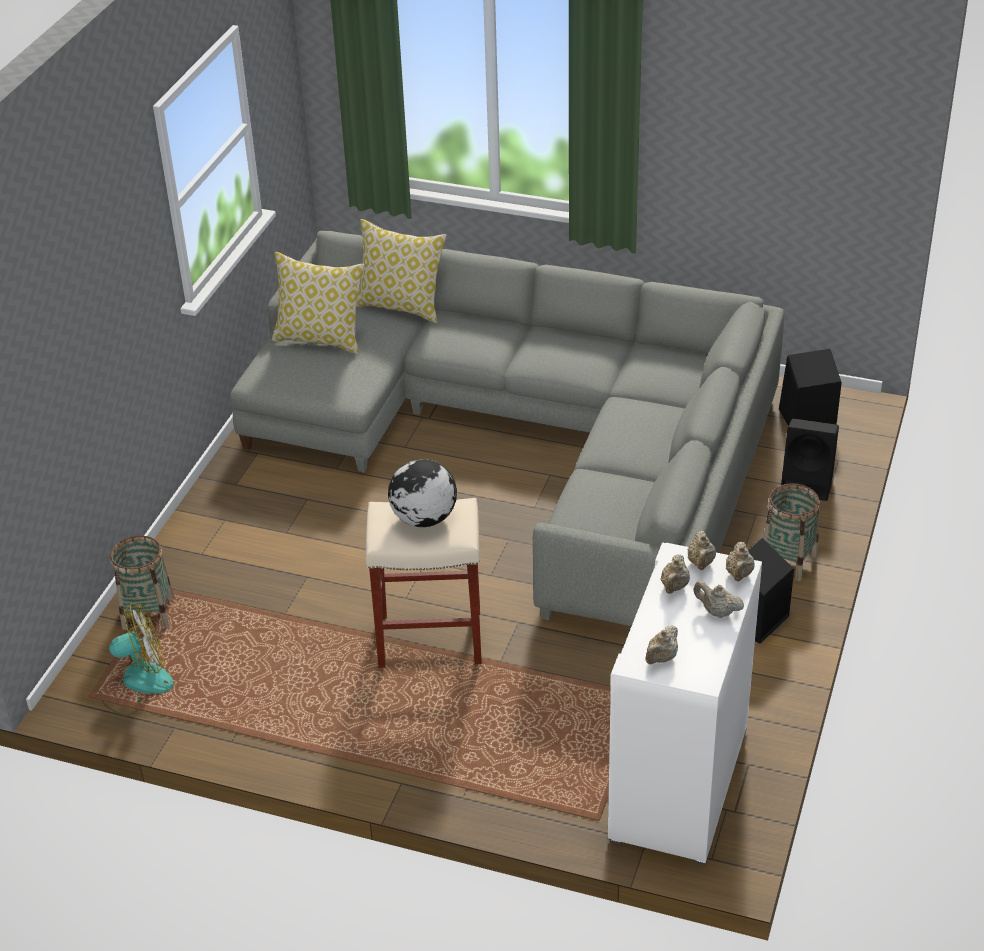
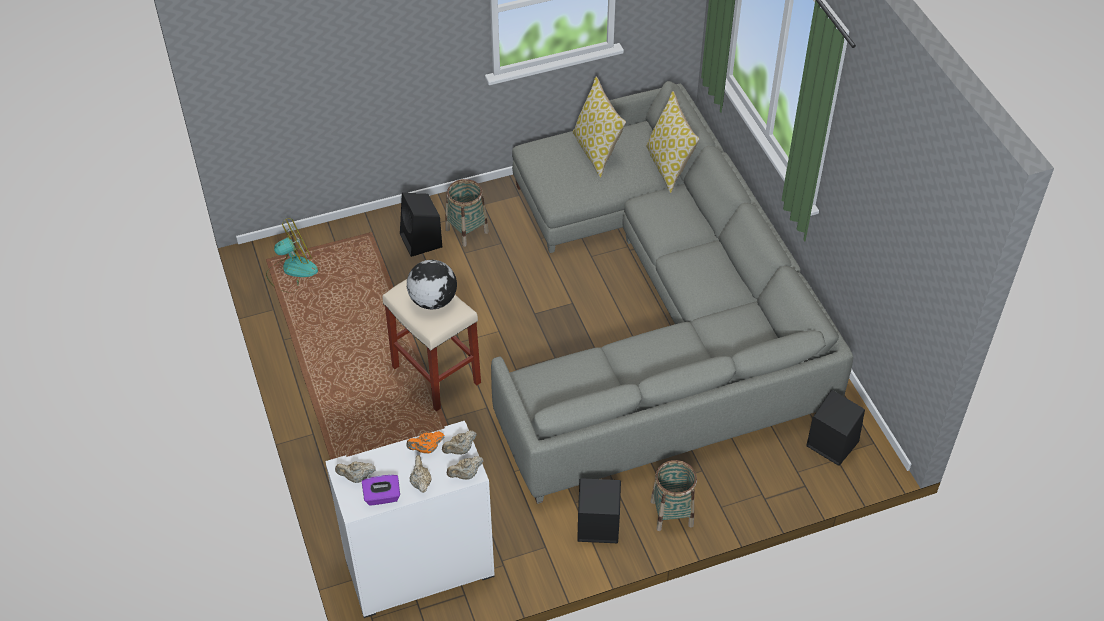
camera: 50 degrees right, 10 degrees up
(135, 683) = (291, 271): fan -> fan turned 60 degrees counterclockwise
(148, 613) = (347, 239): basket -> basket (467, 230)
(674, 587) = (426, 449): beige teapot -> orange teapot
(708, 650) = (382, 497): none -> purple tissue box
(808, 483) = (763, 482): black speaker -> black speaker (421, 241)

